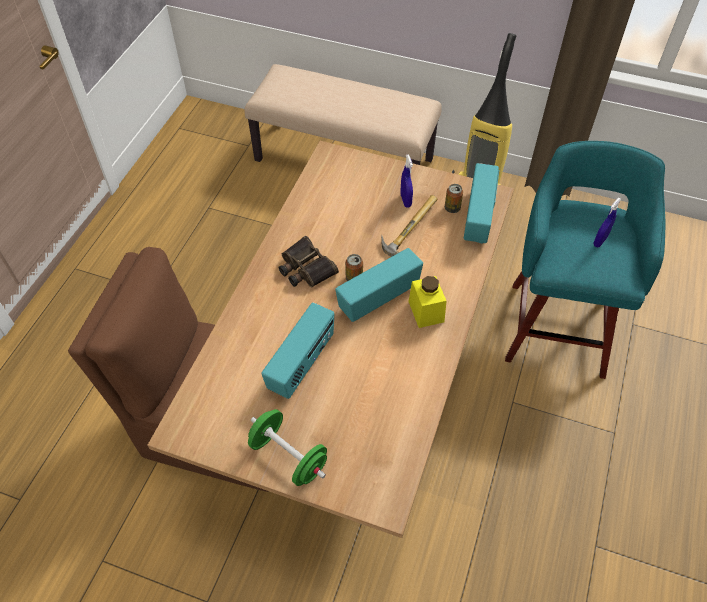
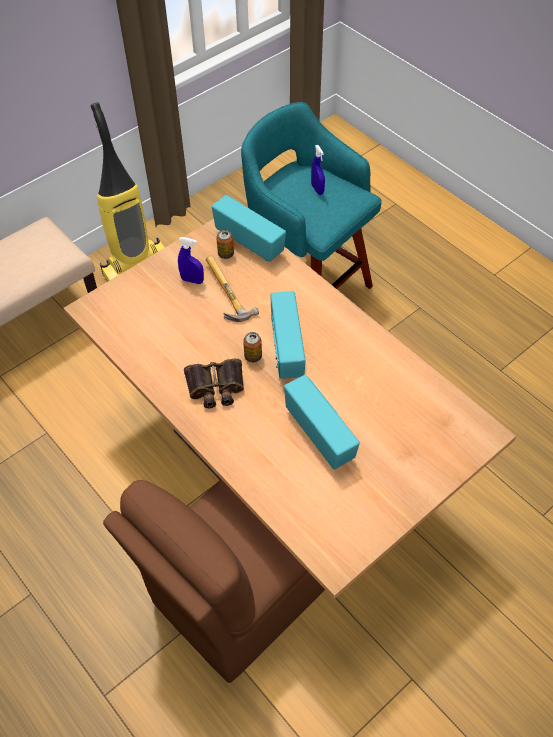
camera: 60 degrees left, 0 degrees up
(288, 456) = (408, 484): green dumbbell -> none
(426, 311) = (322, 324): yellow jar -> none

